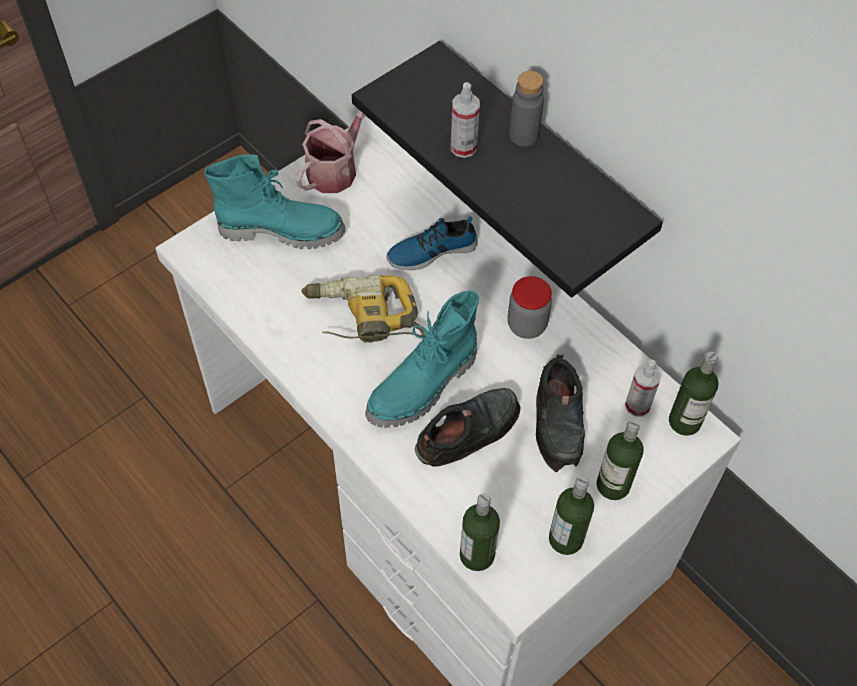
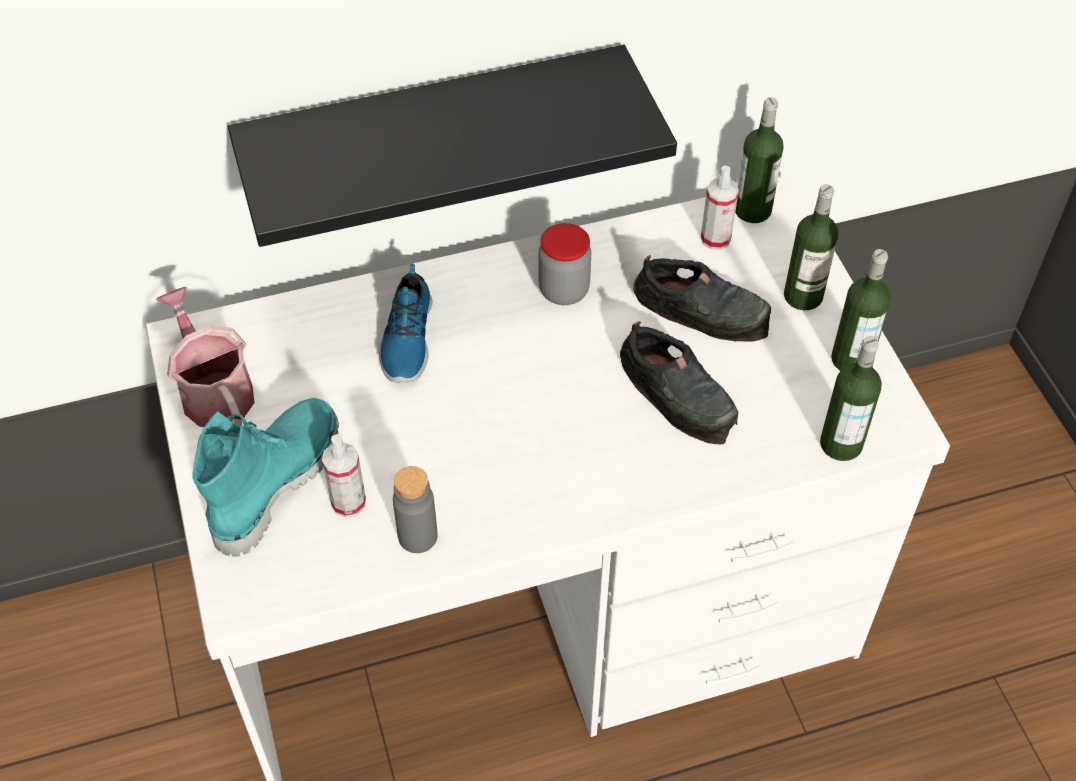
camera: 65 degrees left, 5 degrees down
(362, 318) = (467, 442): power drill -> none
(424, 387) = (600, 415): turquoise boot -> none
(463, 147) = (418, 160): spray bottle -> spray bottle (348, 502)
(469, 430) = (678, 394): black shoe -> black shoe turned 150 degrees clockwise
(524, 135) = (434, 104): grey bottle -> grey bottle (418, 536)

